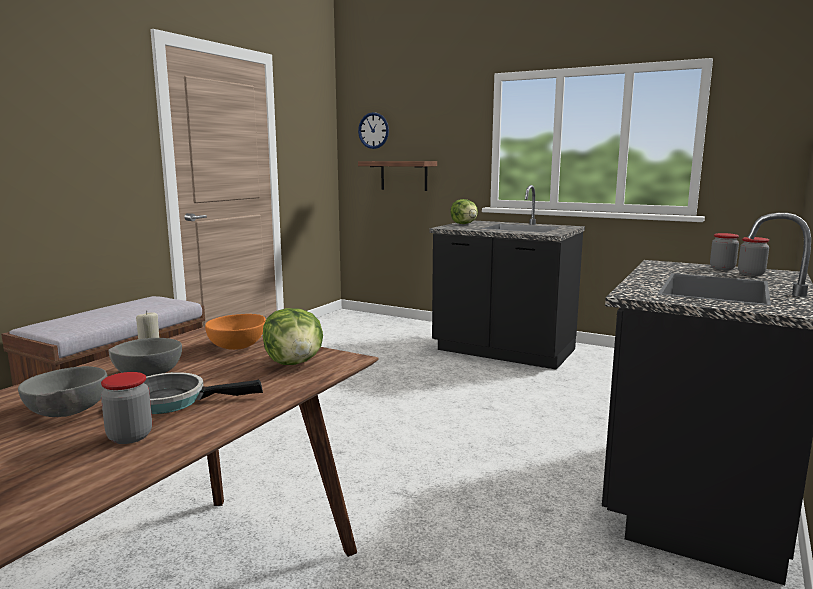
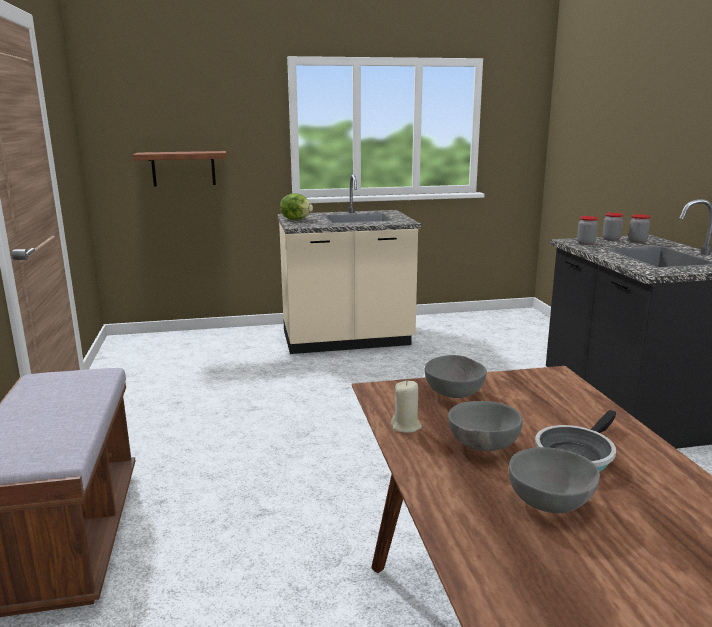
camera: 40 degrees left, 5 degrees up
(130, 436) = (650, 493): jar -> jar (585, 243)
(239, 347) = (455, 393): orange bowl -> grey bowl
(295, 363) = (537, 390): lettuce -> none
(373, 130) = (135, 115): wall clock -> none
(503, 351) = (346, 340): black counter -> beige counter

